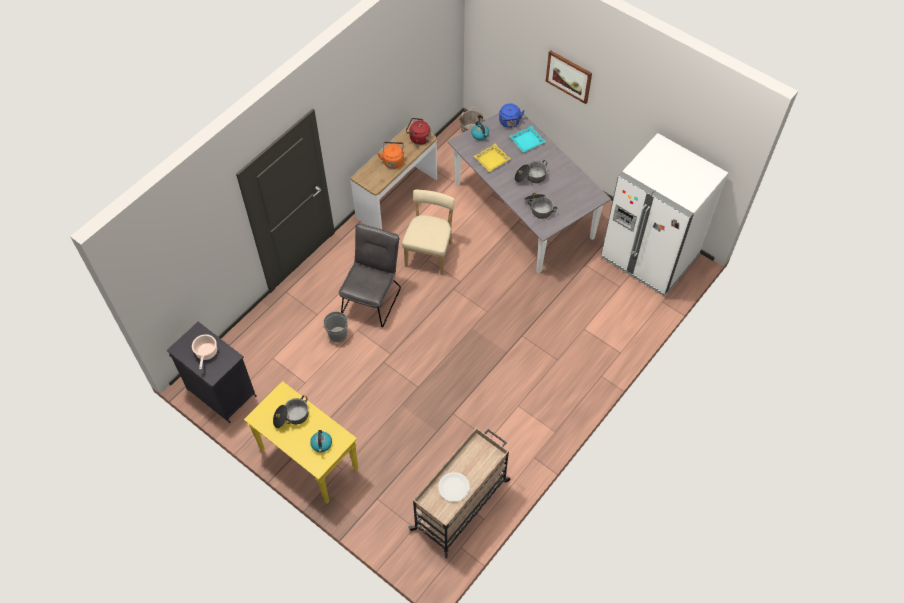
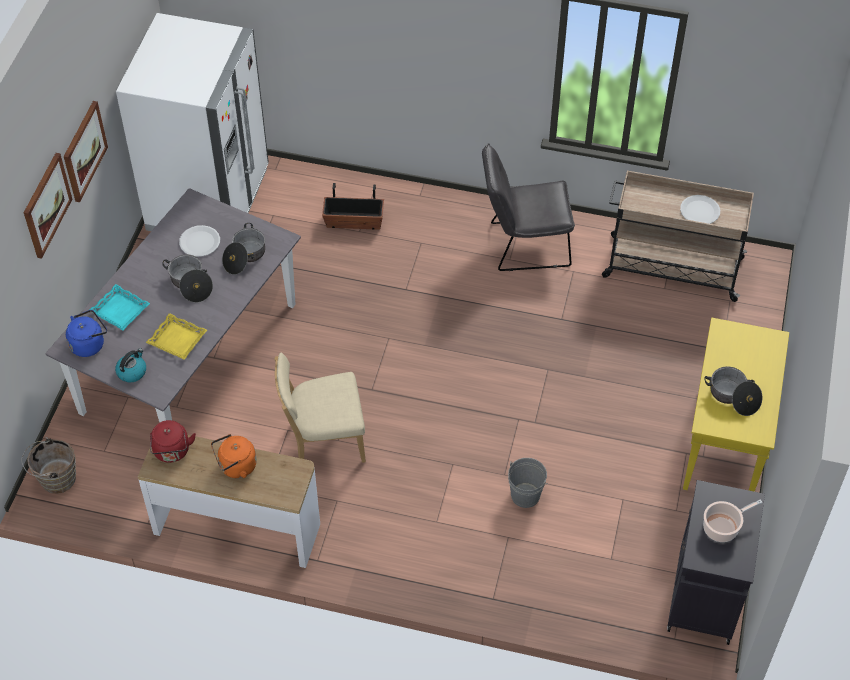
camera: 115 degrees left, 5 degrees down
(321, 444) = (745, 348): kettle -> none
(373, 297) = (440, 479): grey chair -> grey chair (523, 245)
(561, 190) = (200, 242): none -> white plate
(594, 329) = (354, 221): none -> planter
(615, 110) = (84, 151): none -> picture

